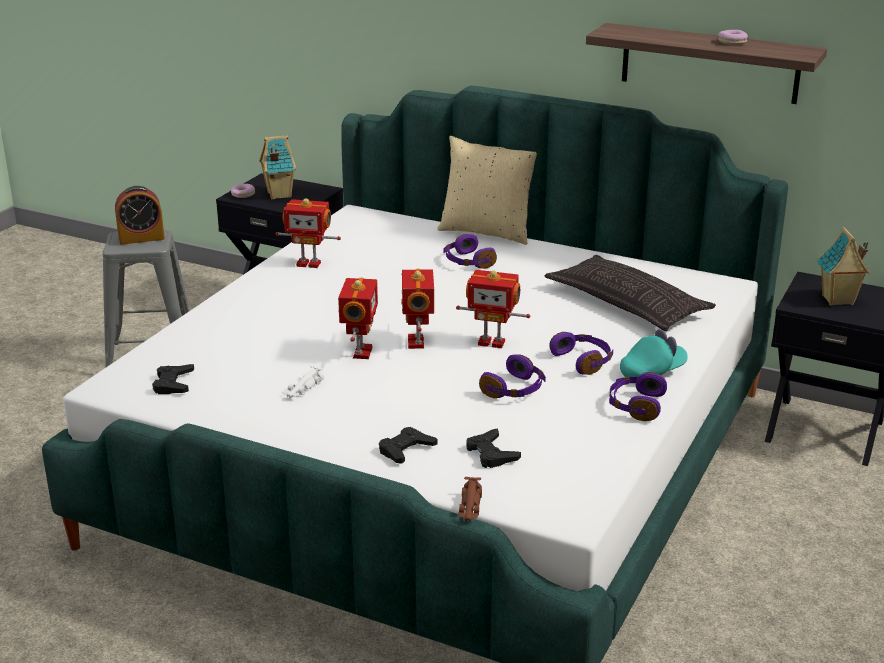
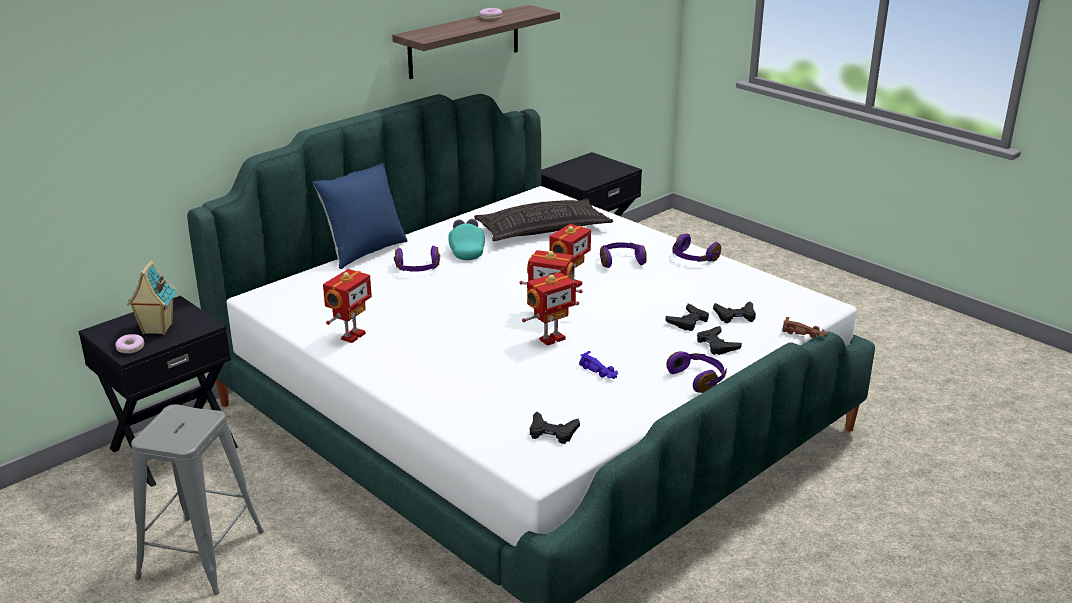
camera: 70 degrees left, 0 degrees up
(141, 238) = (175, 423): alarm clock -> none
(303, 389) = (599, 372): white toy car -> purple toy car
(360, 352) = (551, 338): toy robot -> toy robot turned 120 degrees clockwise
(454, 424) = (688, 321): none -> black game controller
(487, 232) = (364, 251): beige pillow -> blue pillow
(515, 390) = (650, 291): purple headphones -> purple headphones (698, 379)
(652, 372) = (651, 244): turquoise cap -> turquoise cap (466, 251)
(837, 300) = (587, 172): toy house -> none

